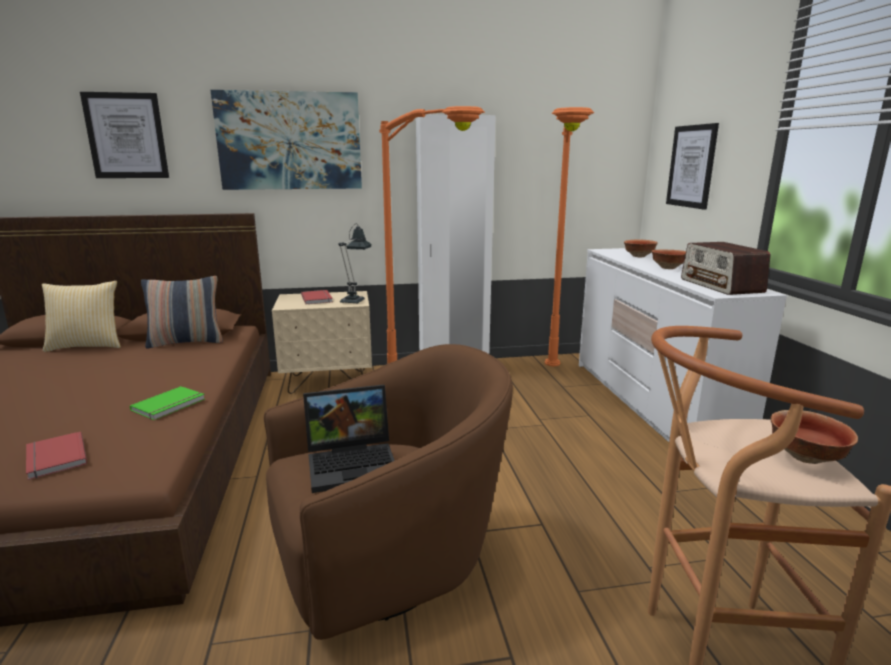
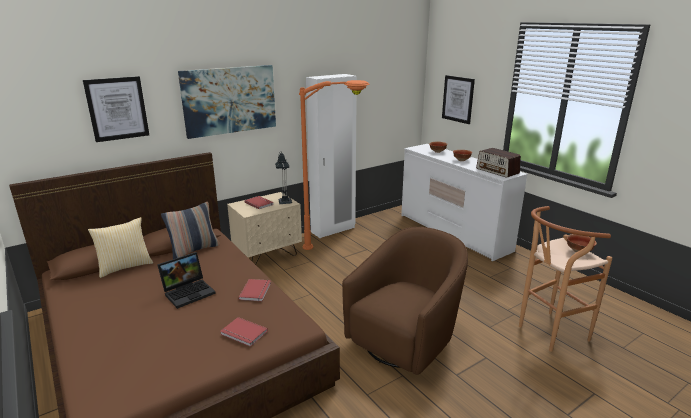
camera: 25 degrees left, 5 degrees up
(170, 405) = (256, 291): green book -> red book
(354, 463) = (398, 295): laptop -> laptop (189, 292)
(553, 382) = (397, 229): orange floor lamp -> none

